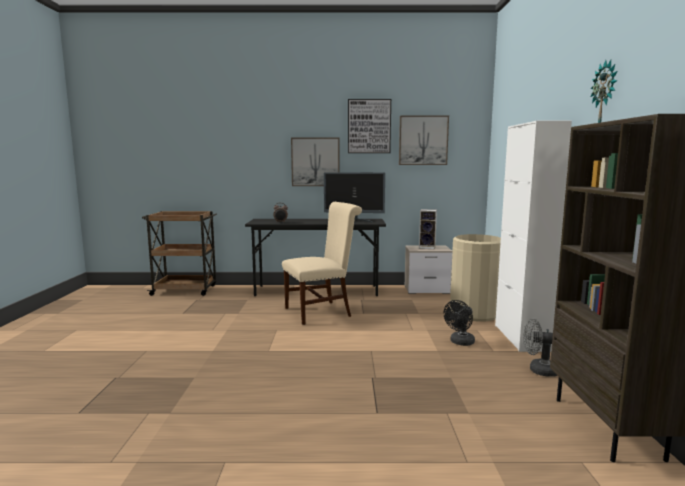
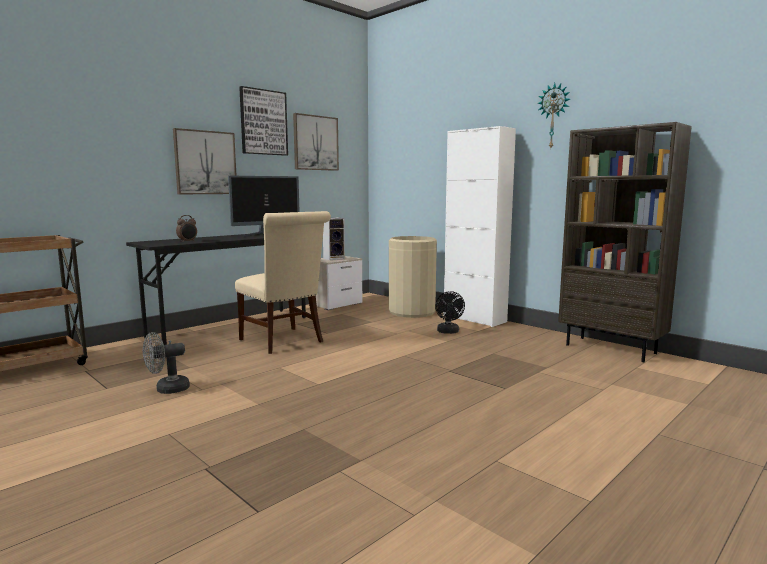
camera: 45 degrees left, 0 degrees up
(322, 311) = (284, 341): beige chair -> beige chair turned 120 degrees clockwise
(538, 370) = (525, 333): grey fan -> grey fan (167, 389)

